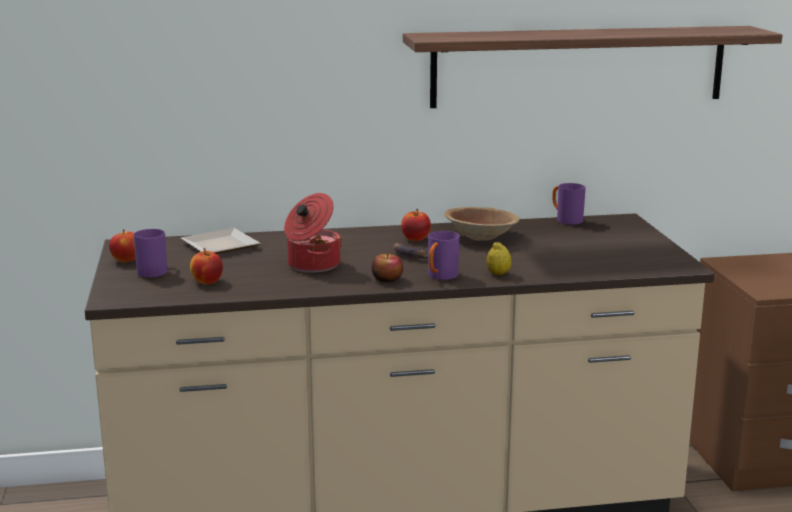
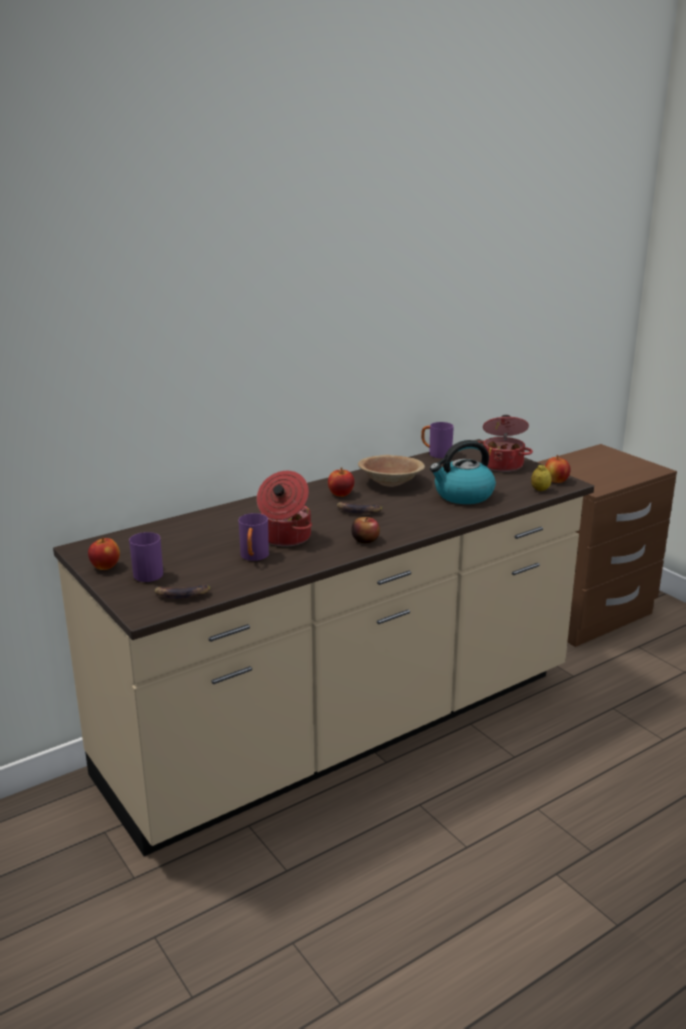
camera: 25 degrees left, 5 degrees up
(160, 292) = (181, 594): none -> banana
(207, 282) = (212, 575): apple -> apple (556, 481)
(219, 247) = (178, 534): plate -> none
(440, 277) = (404, 529): purple mug -> purple mug (253, 558)
(498, 274) = (445, 517): lemon -> lemon (540, 490)
(543, 259) = (463, 495): none -> kettle
(578, 66) = (436, 321): shelf -> none
(629, 239) = (503, 465): none -> cooking pot

